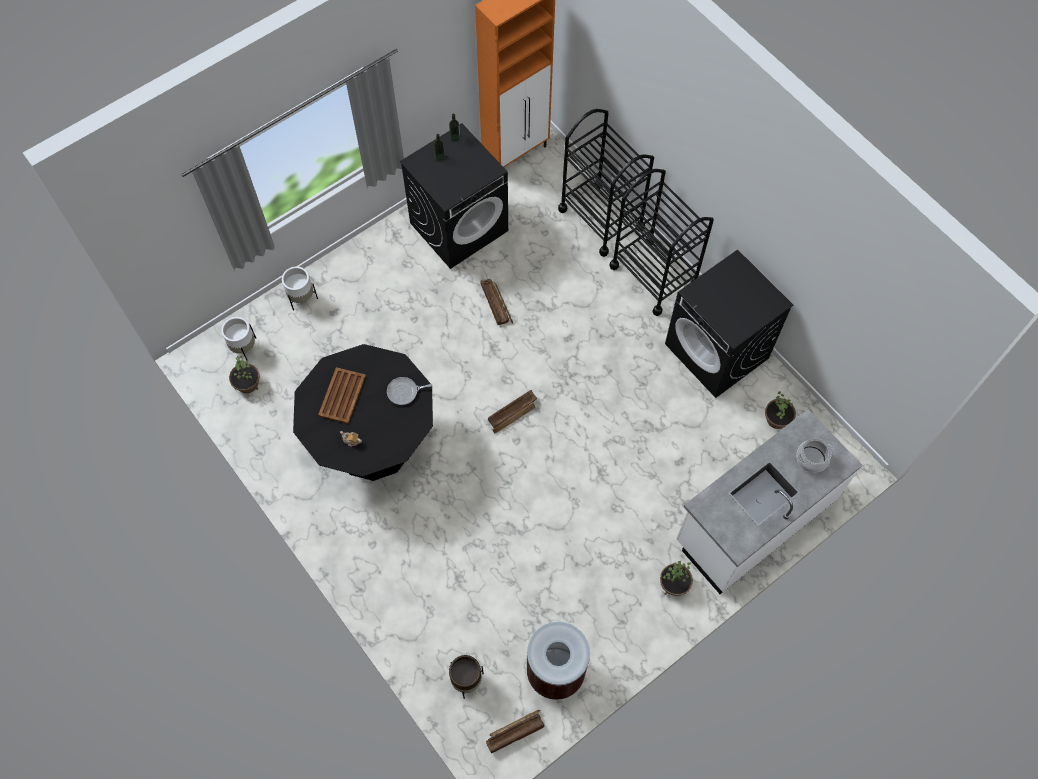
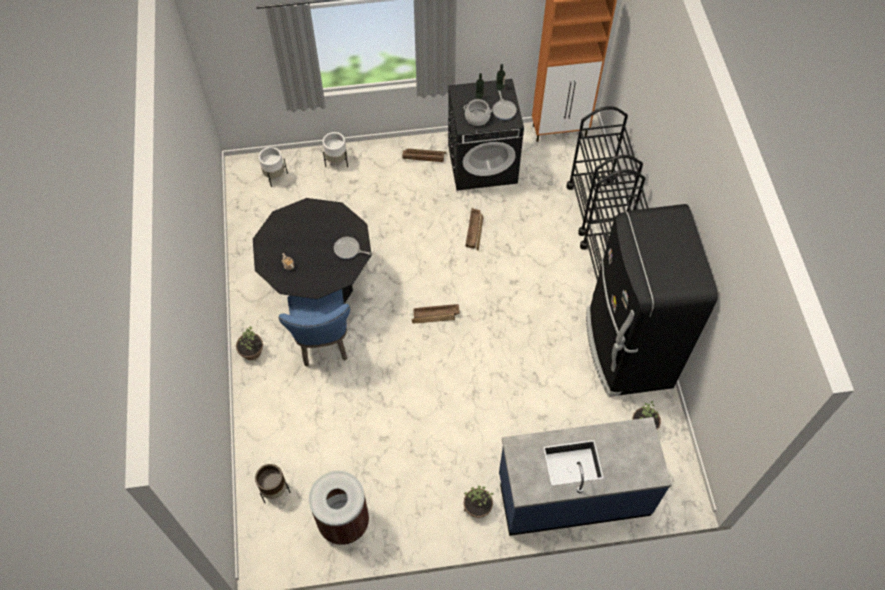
camera: 30 degrees right, 5 degrees down
(247, 384) = (261, 201): potted plant -> potted plant (251, 351)
(342, 395) = (303, 230): brown tray -> none
(416, 501) = (323, 342): none -> blue chair
(475, 162) = (504, 110): none -> frying pan
(514, 732) = (284, 548): crate -> crate (424, 157)
(717, 351) = (627, 349): black washing machine -> black fridge
(753, 521) = (573, 494): white counter -> blue counter
(811, 459) = (630, 457): cooking pot -> cooking pot (477, 117)

